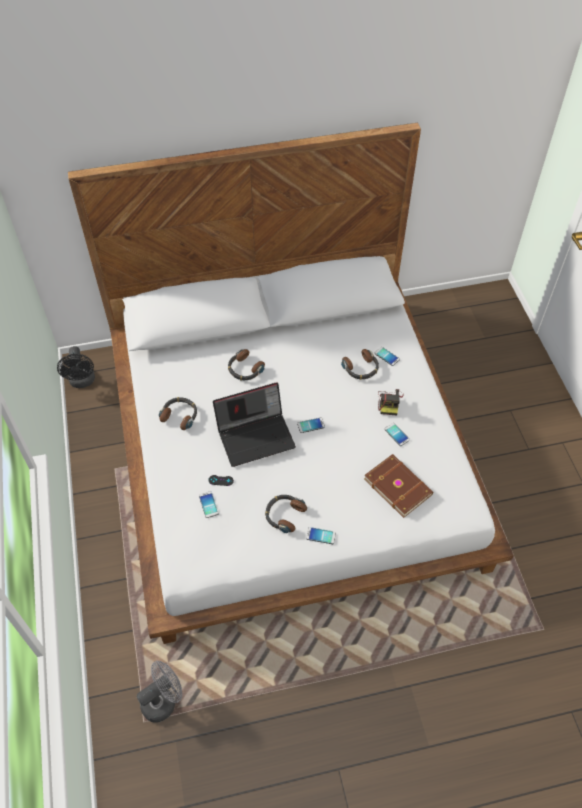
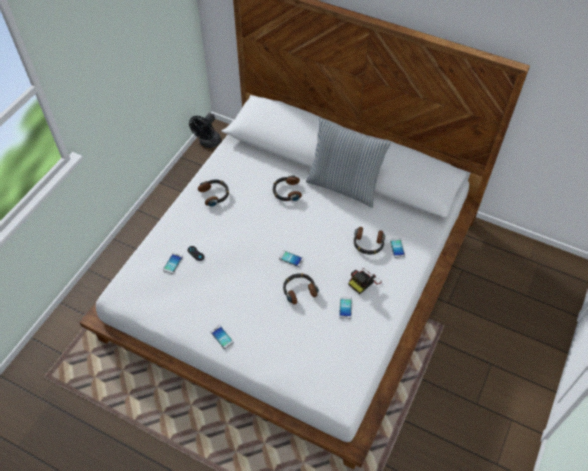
camera: 40 degrees right, 0 degrees up
(163, 700) = (66, 373): grey fan -> none
(256, 436) = (247, 240): laptop -> none
(284, 514) = (213, 305): headphones -> headphones (299, 290)
(290, 332) = (344, 186): none -> pillow
(398, 486) = (309, 344): brown book -> none

